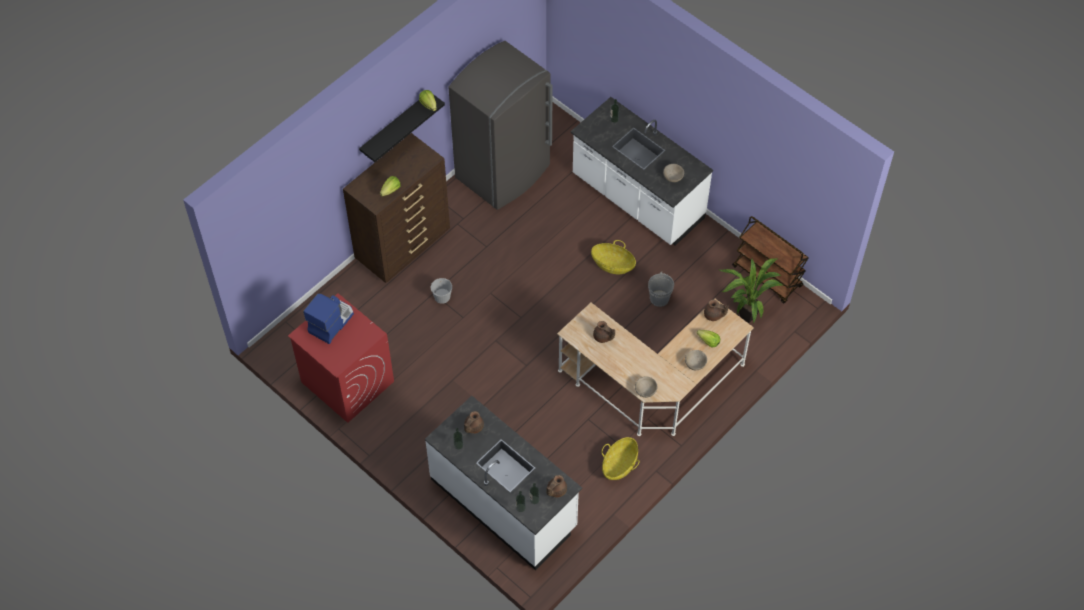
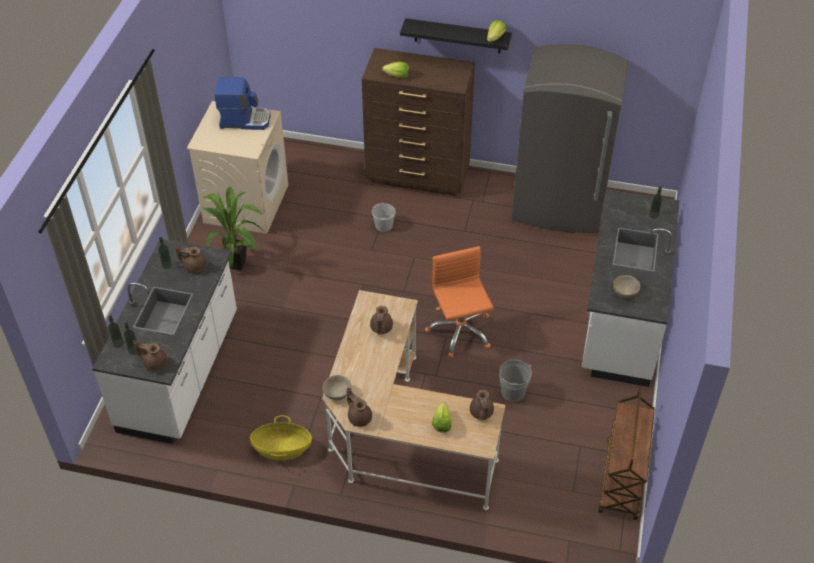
camera: 60 degrees right, 10 degrees down
(347, 381) = (246, 203): red washing machine -> beige washing machine
(584, 301) = (459, 331): none -> orange office chair
(612, 264) = (523, 334): basket -> none
(674, 387) = (359, 417): none -> brown teapot
(695, 364) = (403, 424): beige bowl -> none
(745, 314) = (554, 480): potted plant -> potted plant (238, 262)

